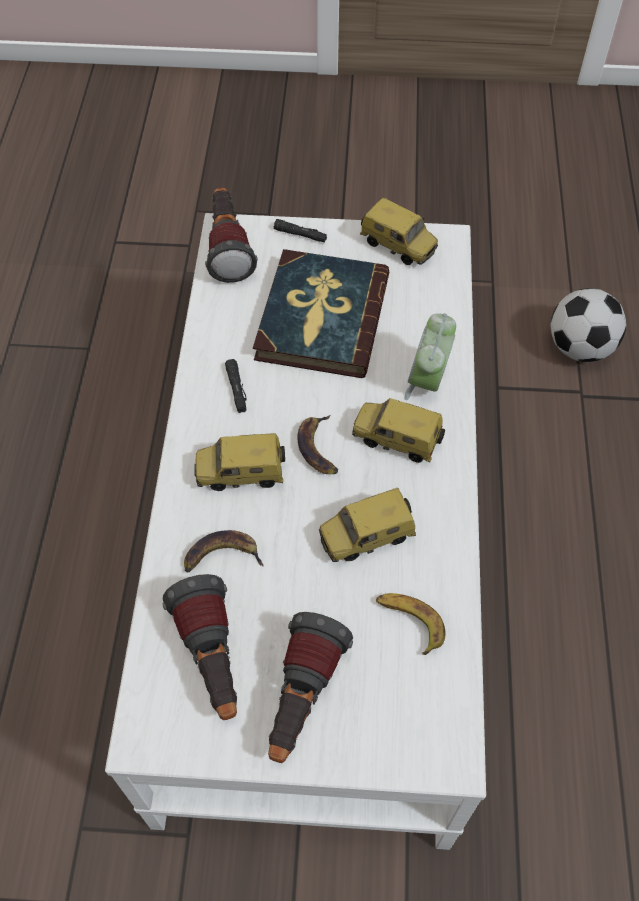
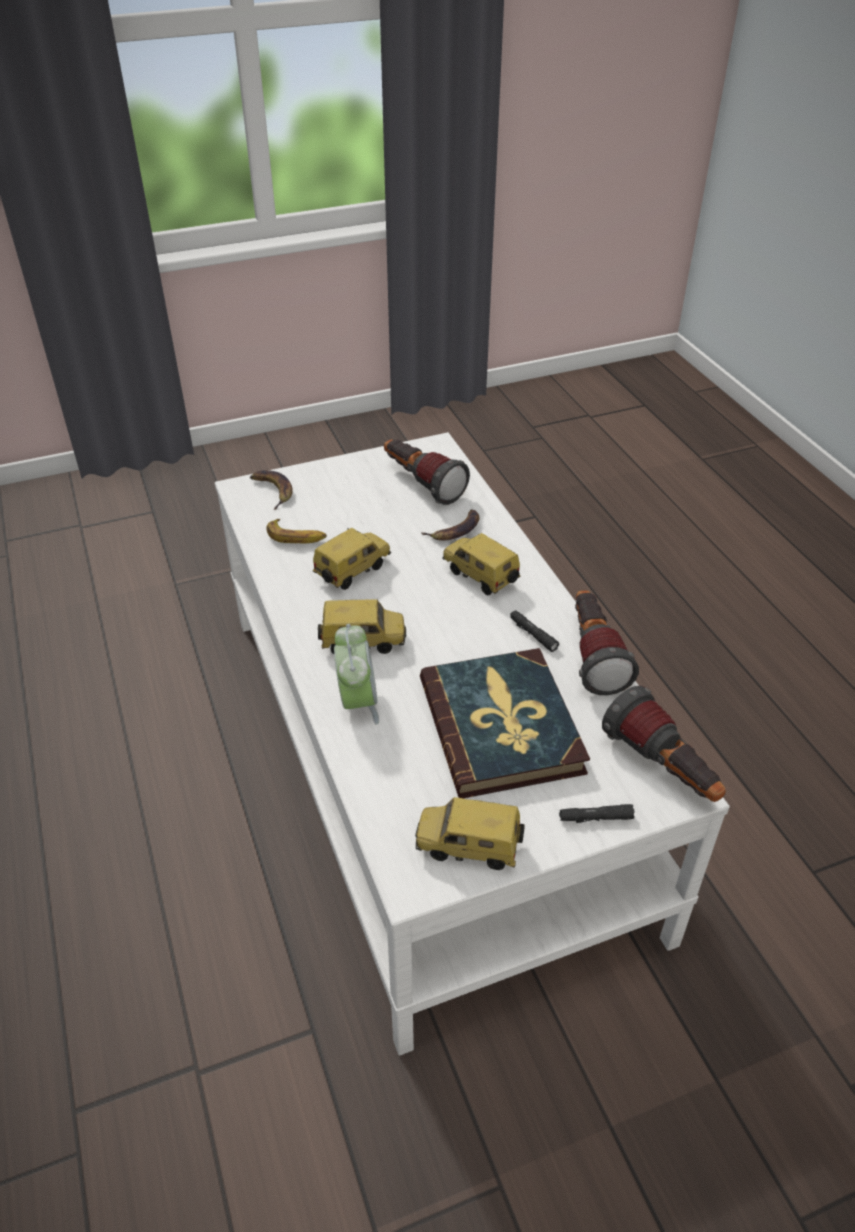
camera: 155 degrees right, 15 degrees down
(241, 475) = (478, 577): toy car -> toy car turned 105 degrees counterclockwise
(301, 699) = (351, 485): flashlight -> flashlight (593, 655)
(319, 448) = (428, 615): banana -> banana (272, 491)
(579, 348) = (210, 1155): football -> none

